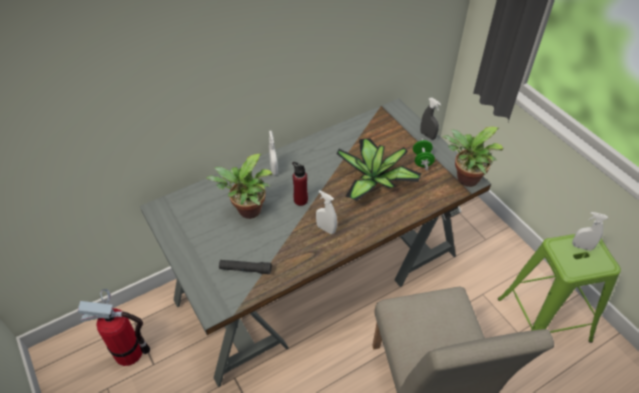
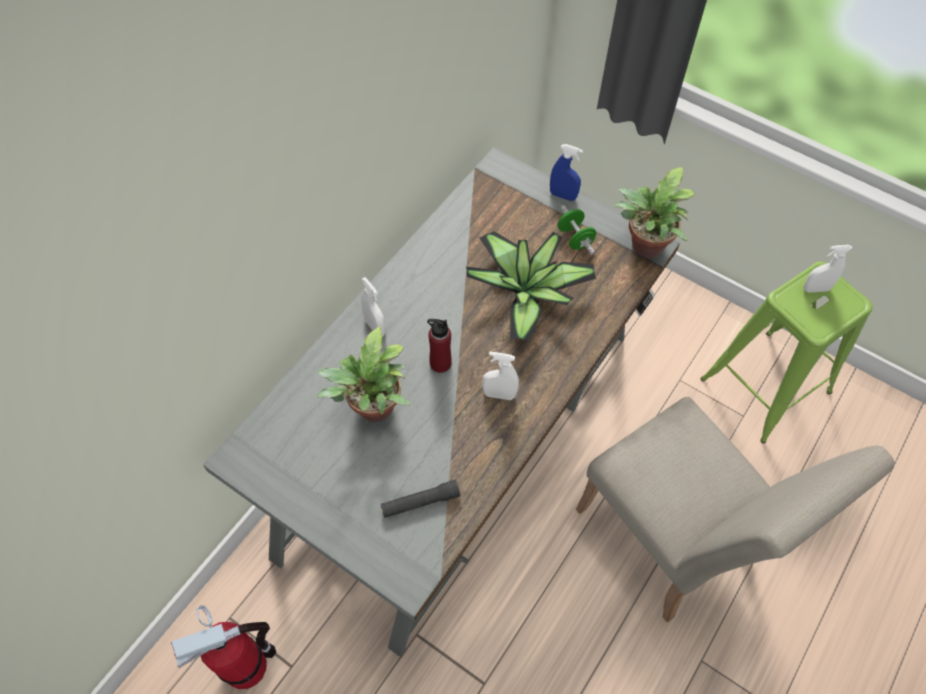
camera: 25 degrees left, 10 degrees up
(427, 135) = (563, 195): grey spray bottle -> blue spray bottle

